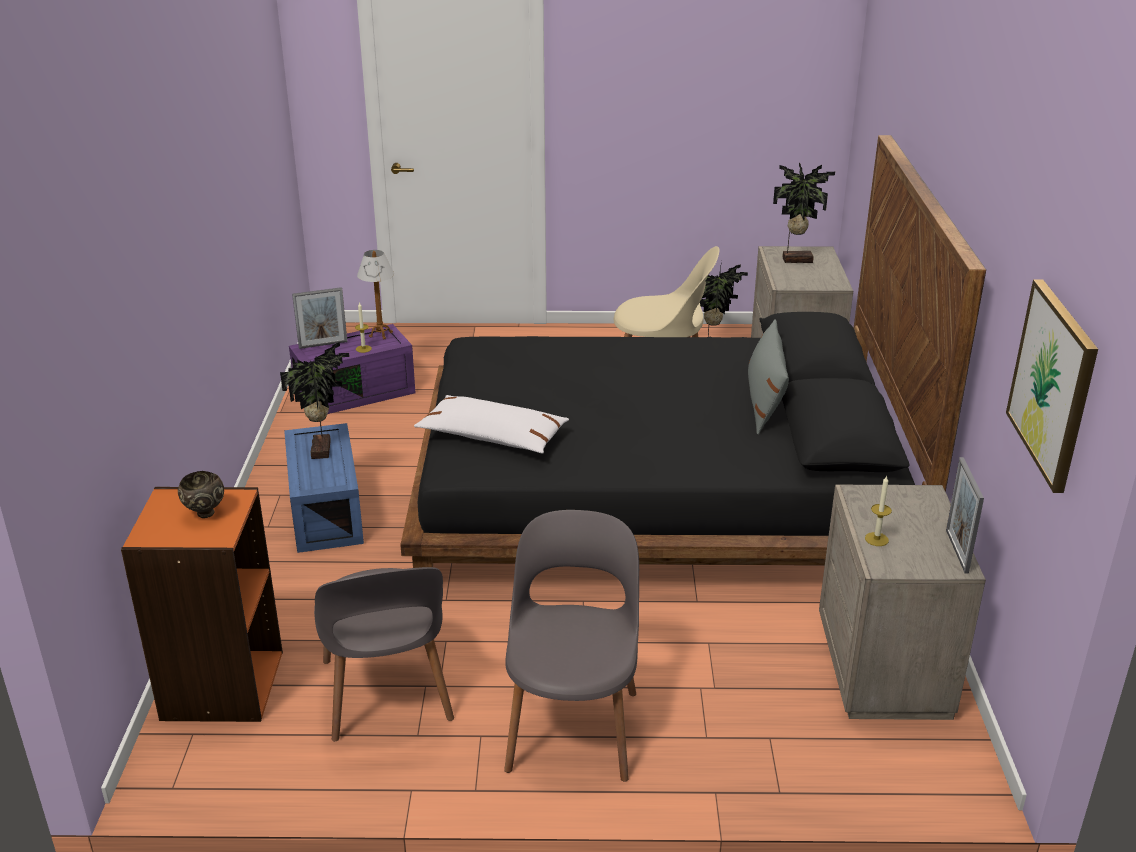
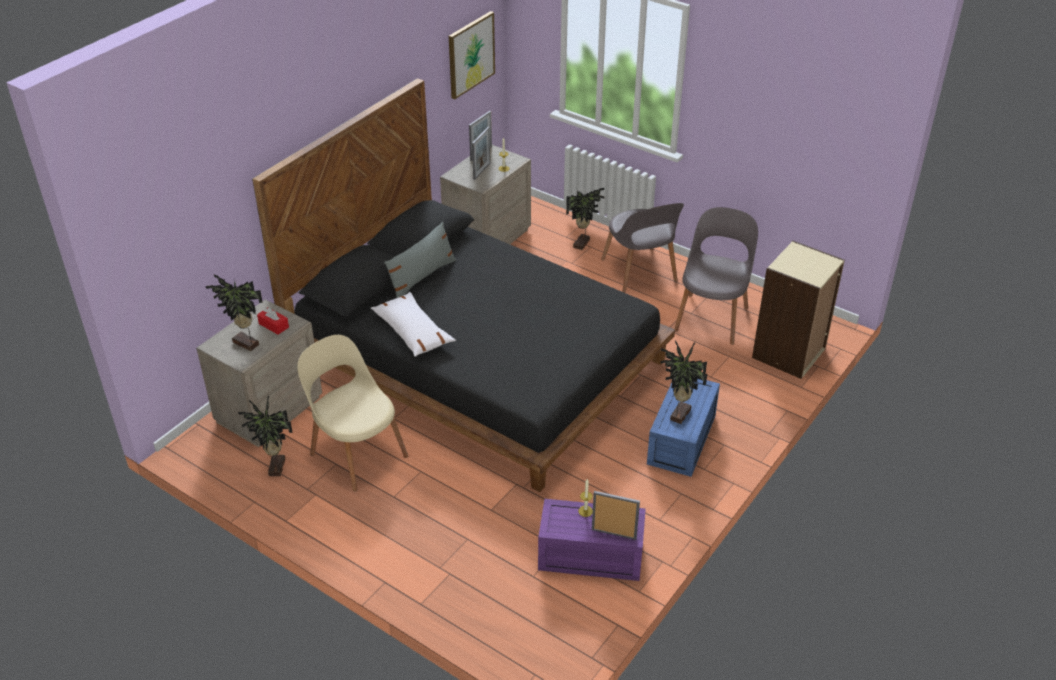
camera: 145 degrees left, 10 degrees up
(204, 513) = (799, 263): brown bowl -> none
(221, 685) = (789, 353): orange bookcase -> beige bookcase
(381, 334) = (559, 524): table lamp -> none
(492, 436) = (595, 317): white pillow -> white pillow (413, 332)
(573, 725) = (639, 272): grey chair -> grey chair turned 60 degrees counterclockwise
(726, 737) = (583, 244): none -> potted plant
(801, 277) = (273, 325): none -> red tissue box
(901, 520) = (482, 171): none -> picture frame

